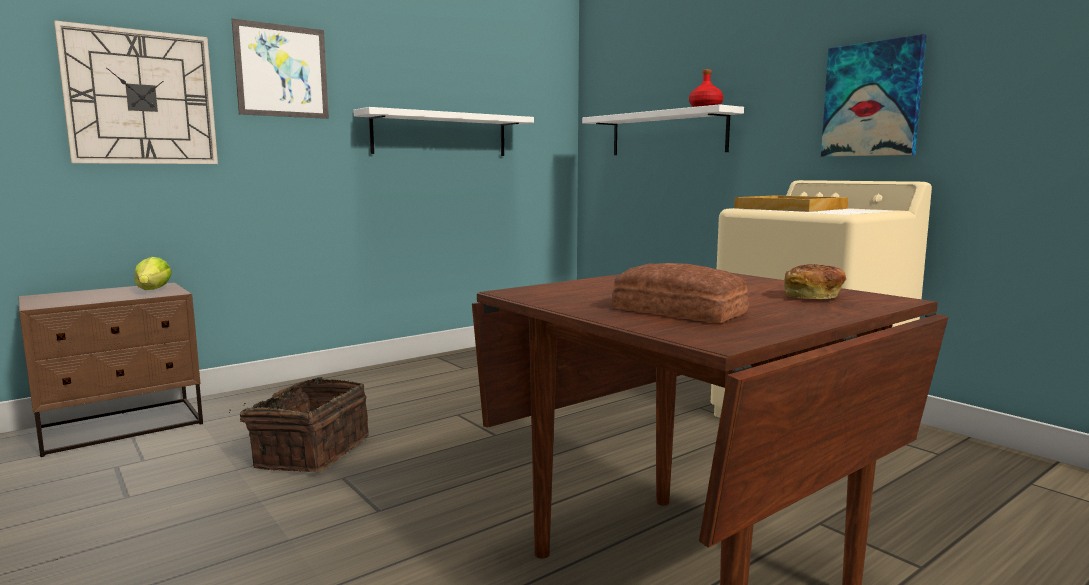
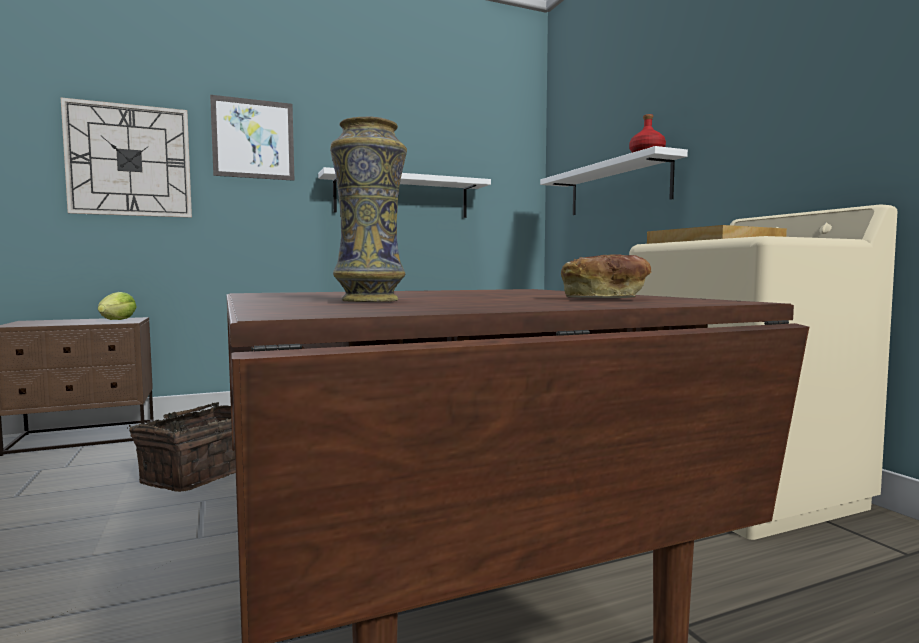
camera: 15 degrees right, 5 degrees down
(678, 311) = (370, 301): bread -> vase
(872, 99) = (823, 119): picture -> none

